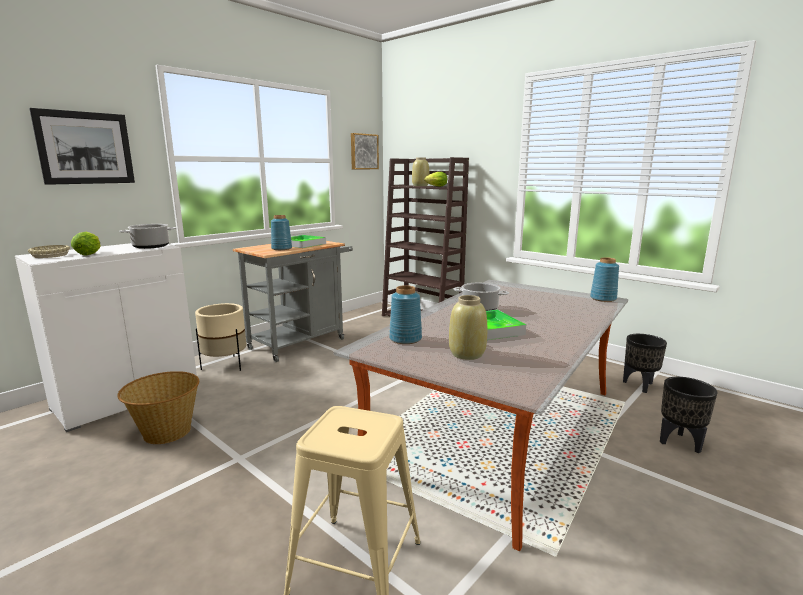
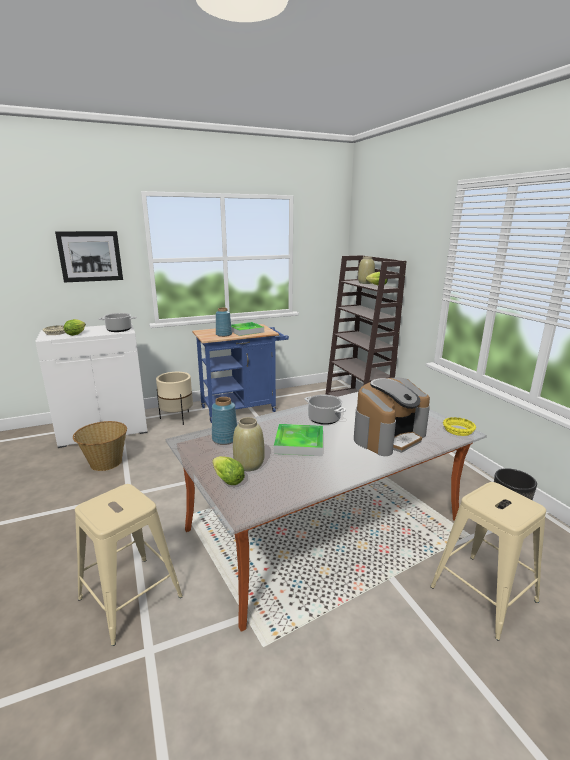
camera: 25 degrees right, 5 degrees up
(302, 342) = (243, 408): grey cart -> blue cart
(363, 151) = (326, 247): picture -> none
(464, 370) = (226, 479): none -> lettuce
(557, 311) = (388, 436): none -> coffee machine
(602, 298) = (458, 429): blue vase -> yellow bowl
(680, 443) = (483, 593): black planter -> beige stool

